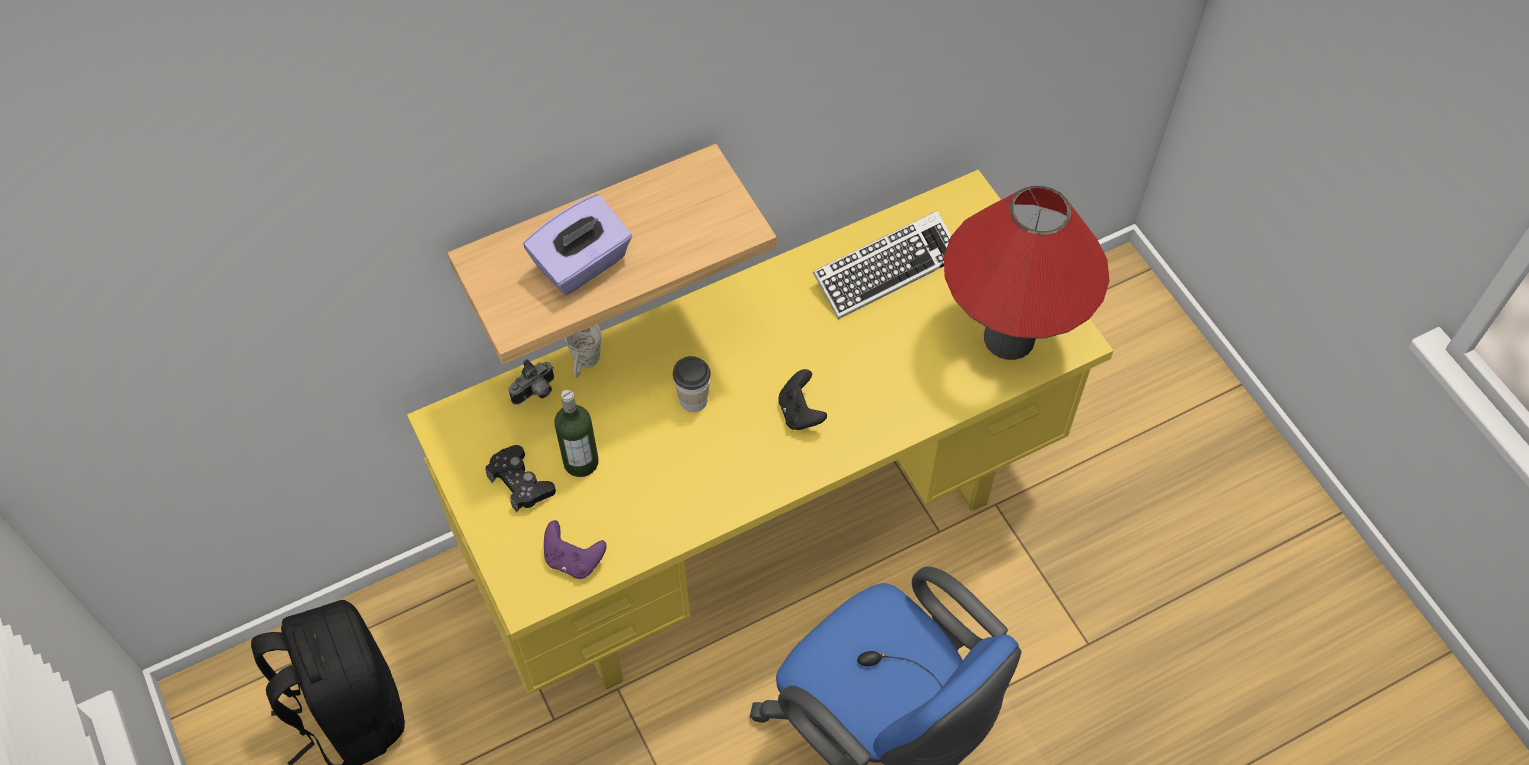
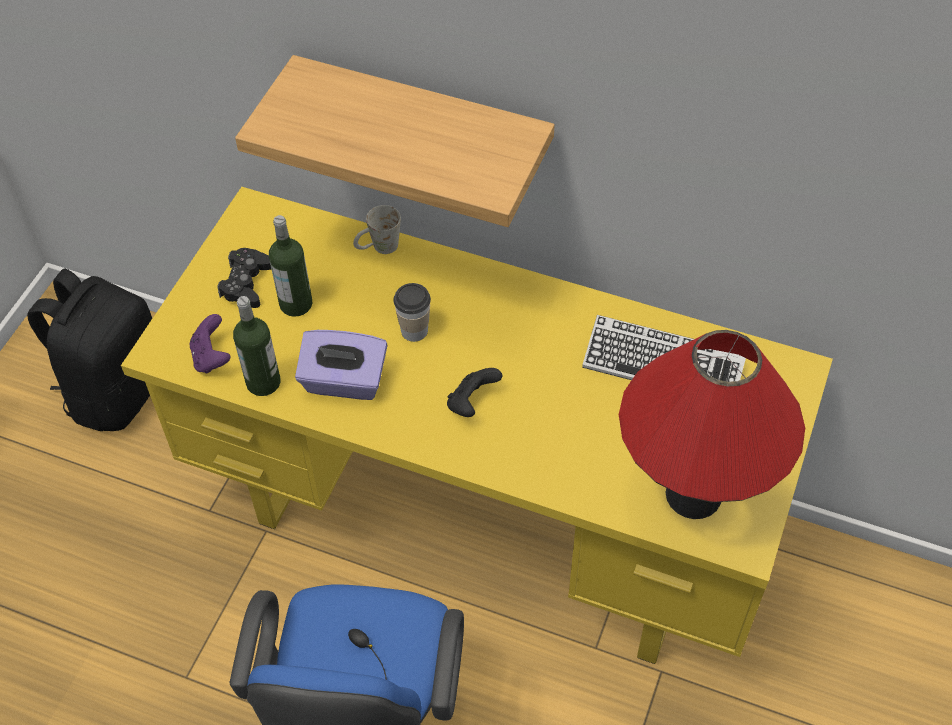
camera: 50 degrees right, 5 degrees down
(536, 392) = (327, 239): camera -> none
(582, 264) = (358, 126): purple tissue box -> purple tissue box (344, 382)
(637, 539) = (263, 382): none -> bottle

